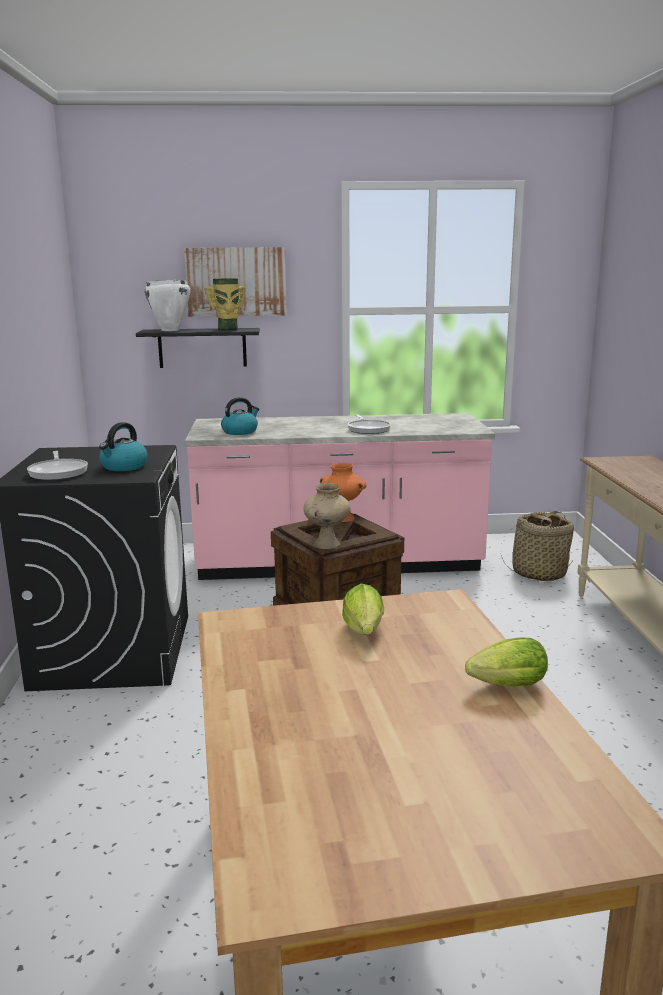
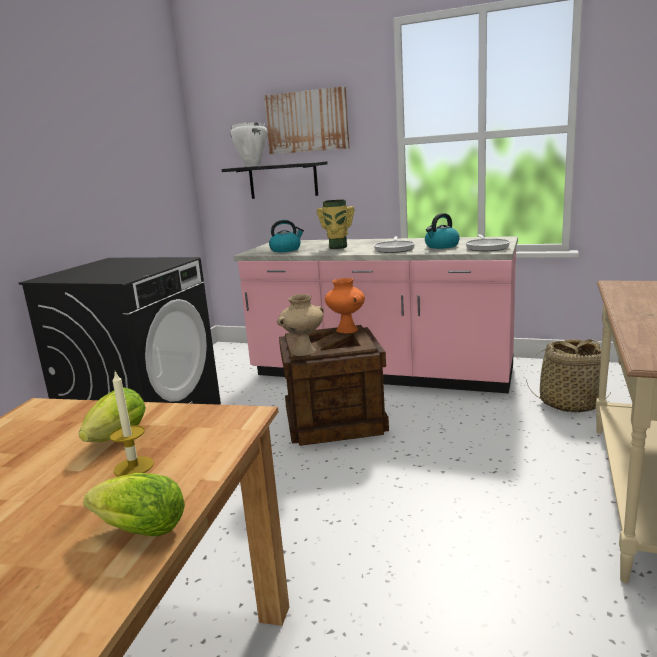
camera: 25 degrees right, 0 degrees up
(58, 472) = (79, 274): frying pan -> frying pan (487, 247)
(124, 467) = (128, 272): kettle -> kettle (441, 246)
(228, 329) = (296, 163): vase -> vase (337, 247)
(422, 649) = (133, 467): none -> candle

